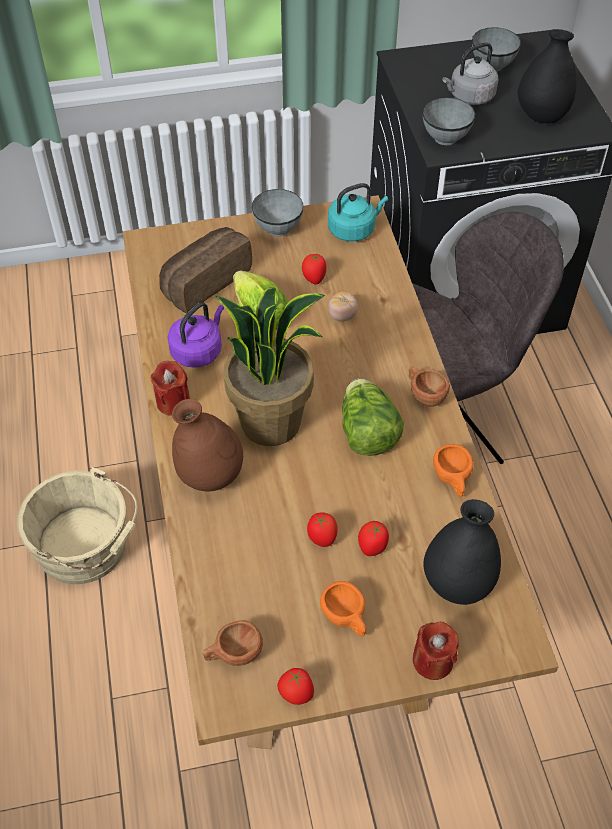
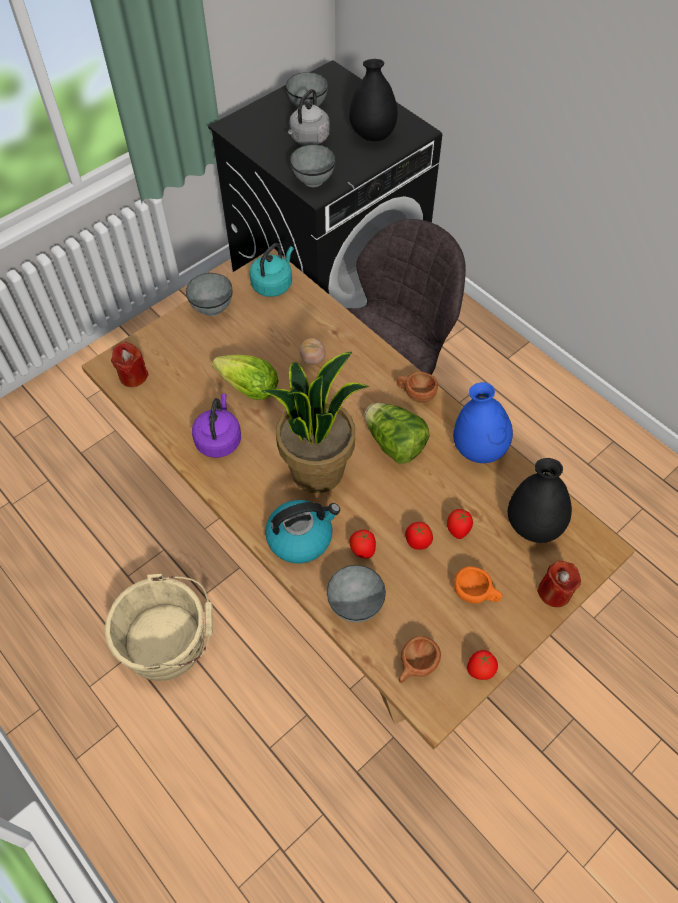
camera: 30 degrees left, 5 degrees up
(173, 402) = (228, 492): red candle -> red candle (133, 376)
(204, 281) = (182, 378): bread -> none
(210, 476) = (301, 537): brown vase -> kettle
(217, 565) = (355, 605): none -> grey bowl
(313, 279) = (270, 338): tomato -> tomato (362, 550)
(452, 480) = (478, 450): orange cup -> blue vase

